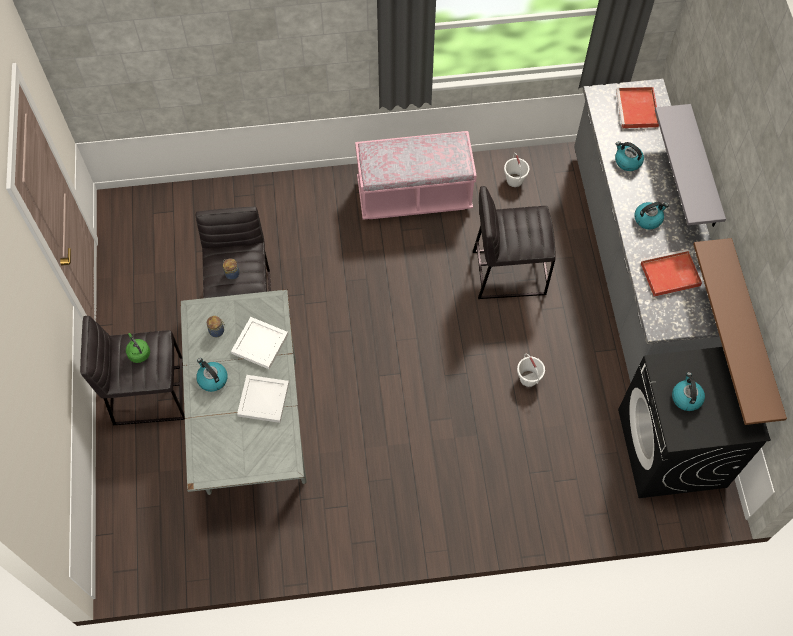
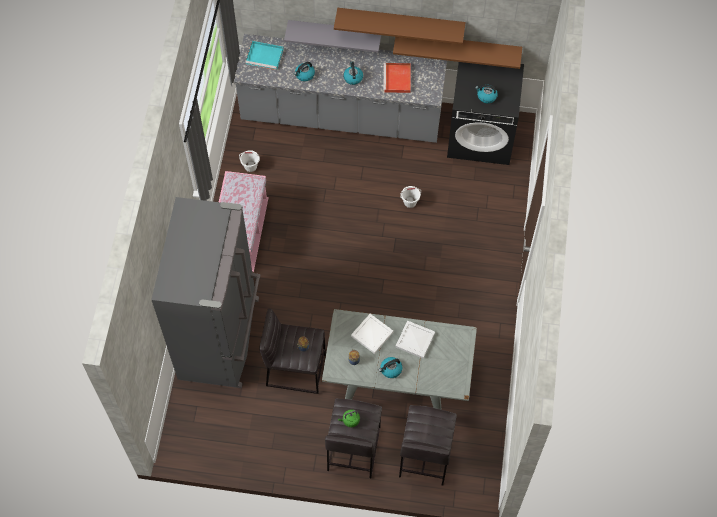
camera: 75 degrees left, 0 degrees up
(267, 212) = (221, 338): none -> grey fridge
(508, 272) = (325, 191): grey stool -> grey stool (424, 455)
(637, 110) = (265, 56): red tray -> turquoise tray
(741, 229) = (400, 21): none -> brown shelf

